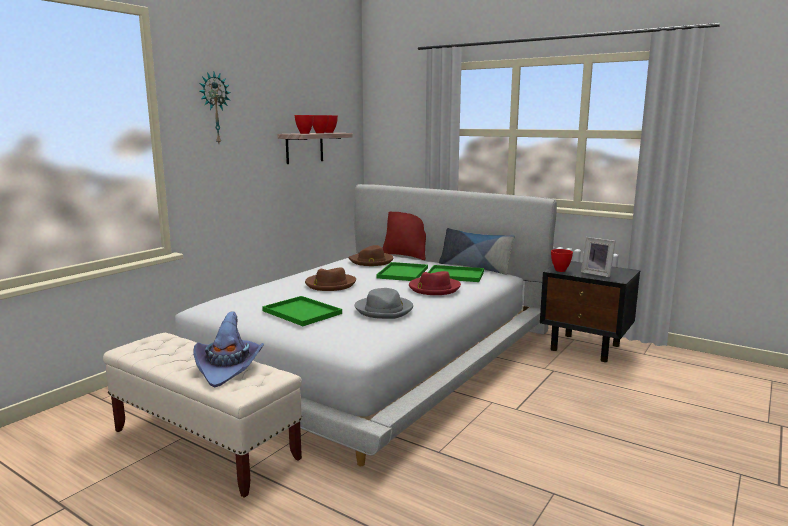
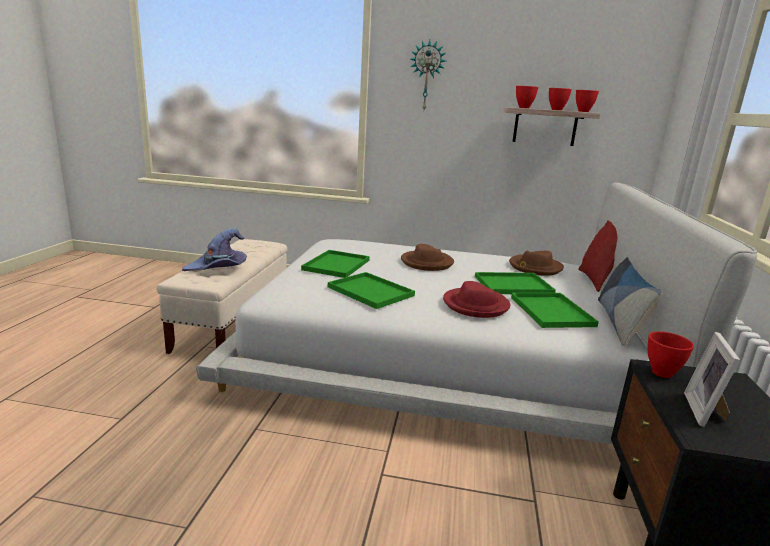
camera: 65 degrees right, 5 degrees up
(384, 310) = (372, 291): grey hat -> green tray

